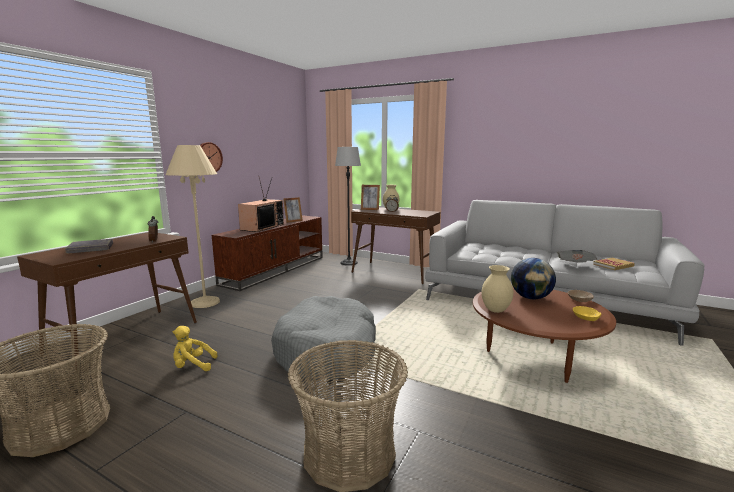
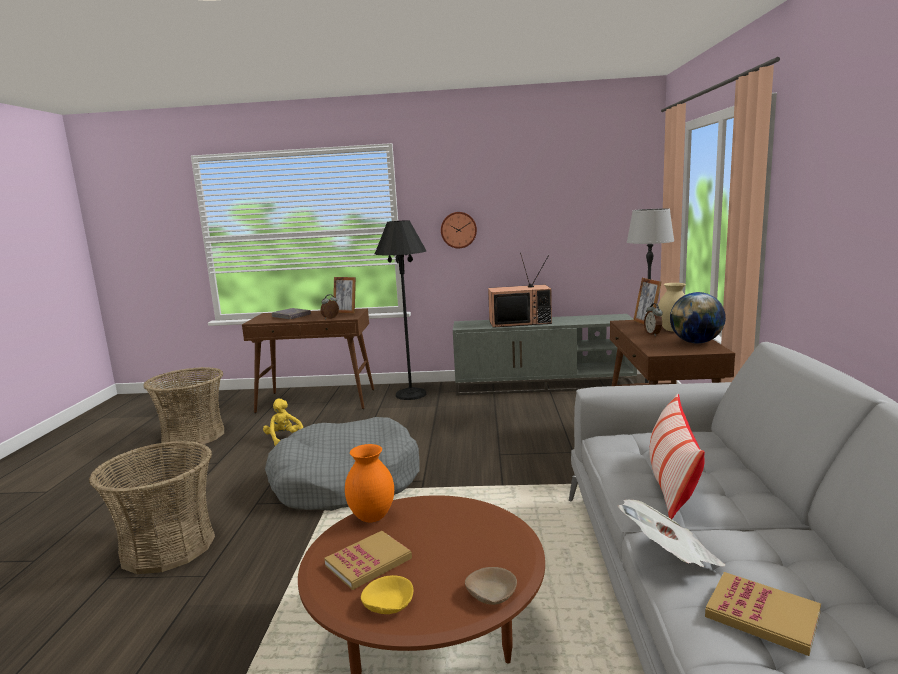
camera: 65 degrees right, 0 degrees up
(205, 302) = (411, 394): beige floor lamp -> black floor lamp
(275, 270) = (544, 385): brown tv stand -> grey tv stand
(293, 221) = (579, 321): picture frame -> picture frame (345, 312)
(495, 310) = (372, 517): beige vase -> orange vase
(514, 255) = (671, 482): none -> pillow
(530, 298) = (458, 540): globe -> globe (696, 342)
(546, 317) = (368, 562): none -> book

